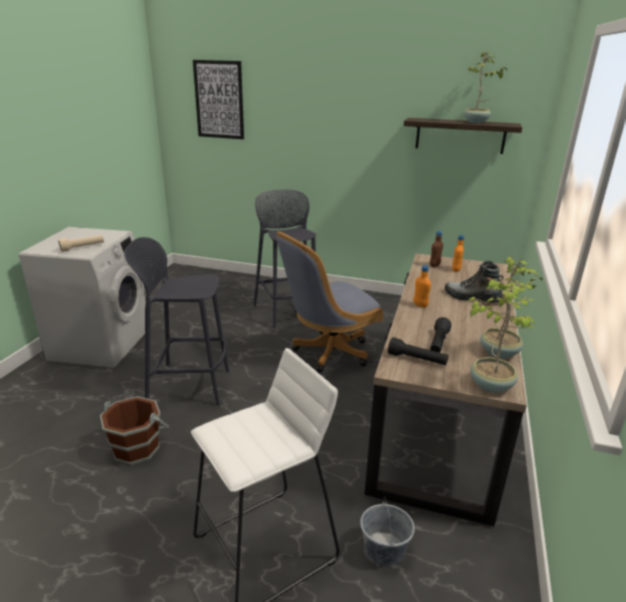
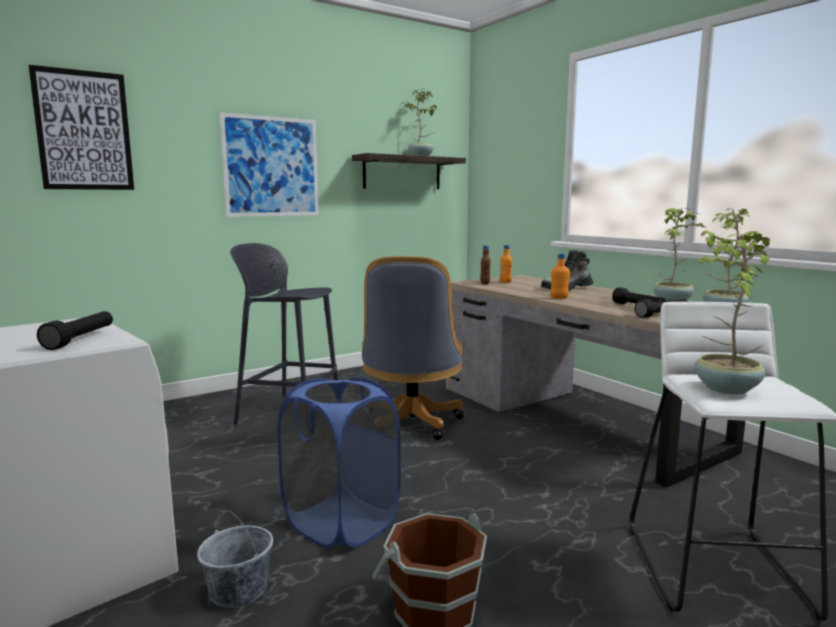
camera: 50 degrees left, 15 degrees down
(83, 247) = (81, 339): beige flashlight -> black flashlight
(187, 386) = (341, 523): grey stool -> blue laundry basket
(238, 428) = (724, 389): none -> potted plant
(335, 126) = (271, 167): none -> picture
(384, 549) = (748, 506): grey bucket -> grey bucket (239, 590)

